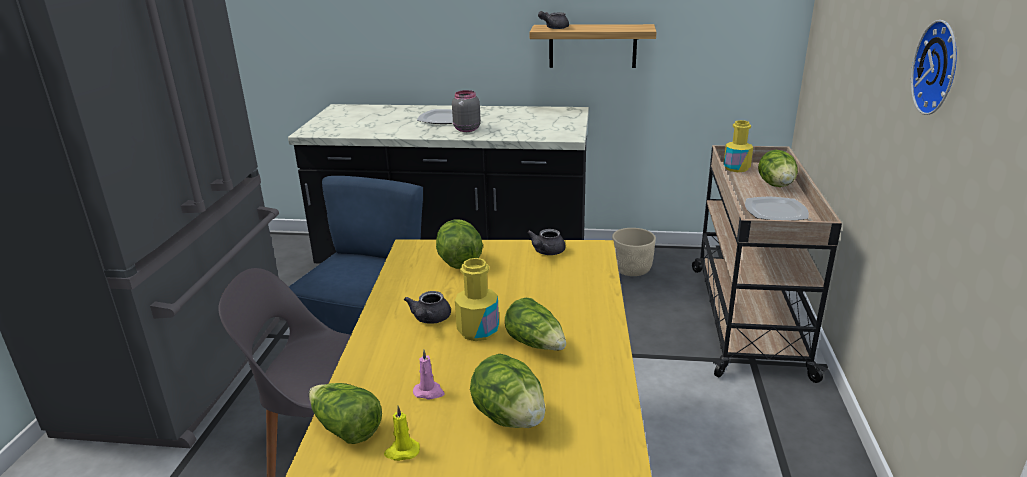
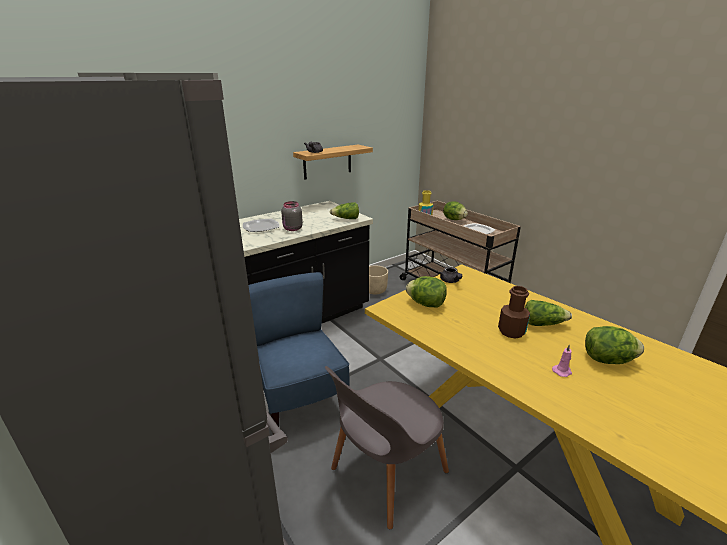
camera: 45 degrees left, 0 degrees up
(346, 428) = (578, 413): lettuce -> lettuce (346, 219)
(402, 451) = (617, 404): yellow candle -> none
(429, 319) = (481, 339): grey teapot -> none
(478, 330) = (511, 331): yellow bottle -> brown bottle
(940, 68) = (582, 143): wall clock -> none

